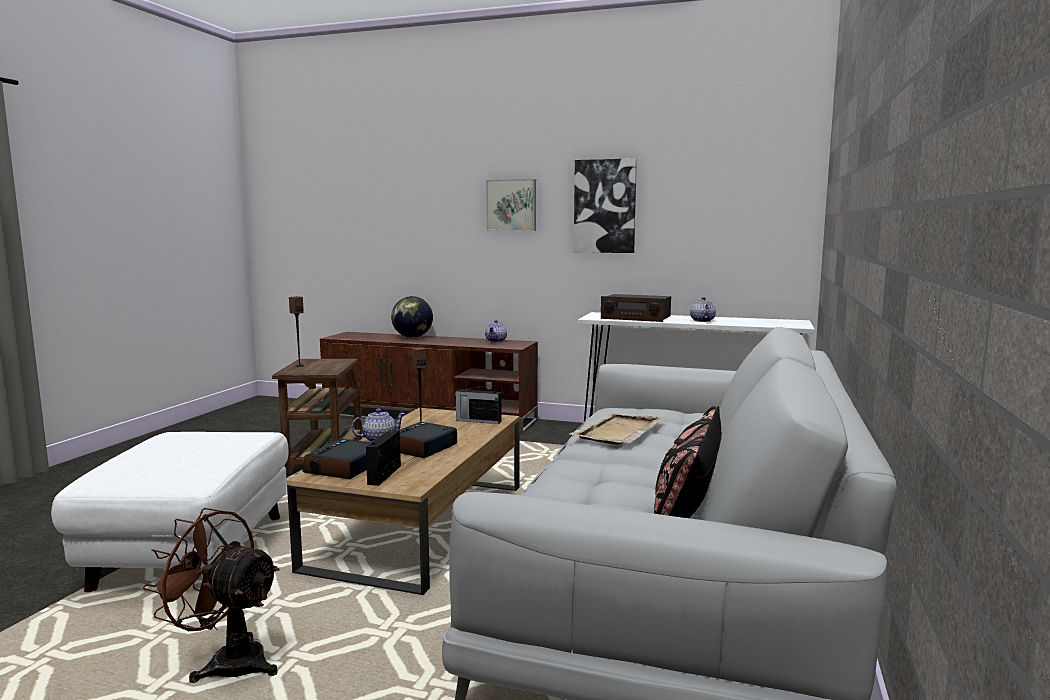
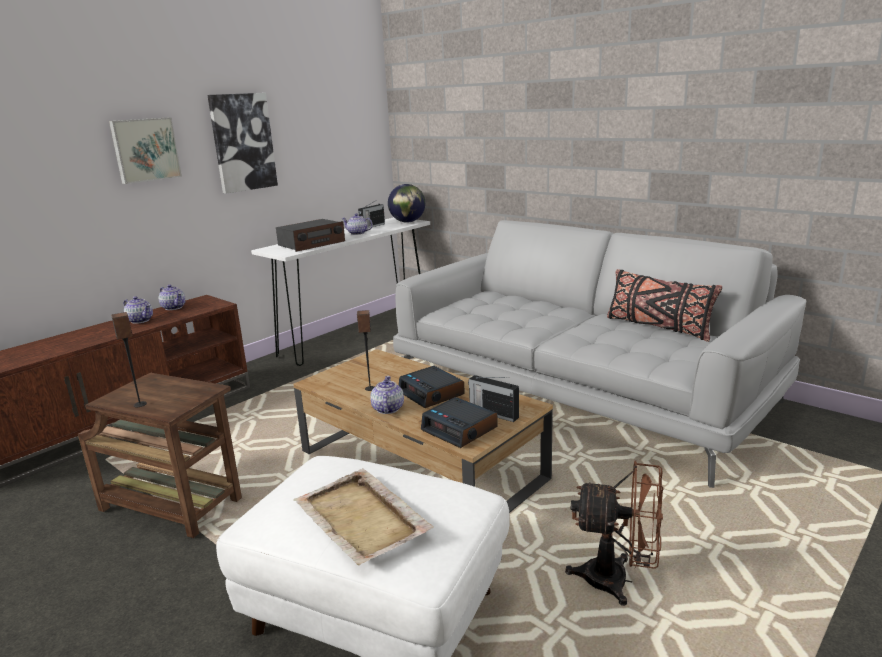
camera: 65 degrees left, 10 degrees up
(227, 662) = (618, 581): brown fan -> brown fan turned 120 degrees counterclockwise
(412, 337) = (66, 338): globe -> globe (407, 222)
(460, 341) = (140, 320): none -> teapot
(477, 421) = (374, 364): radio -> radio (372, 226)
(617, 432) = (506, 318): beige tray -> beige tray (361, 519)

